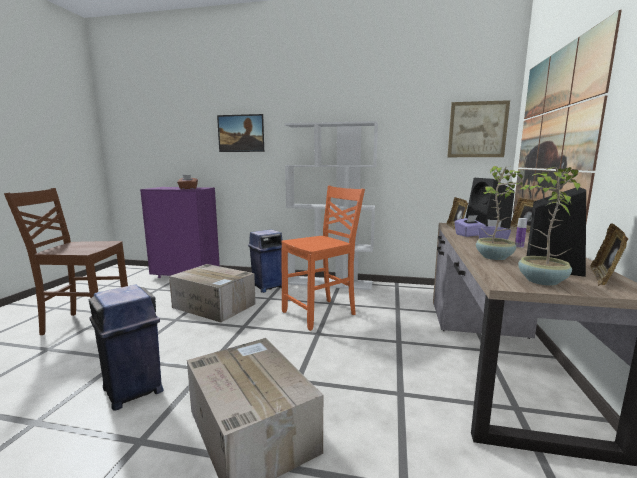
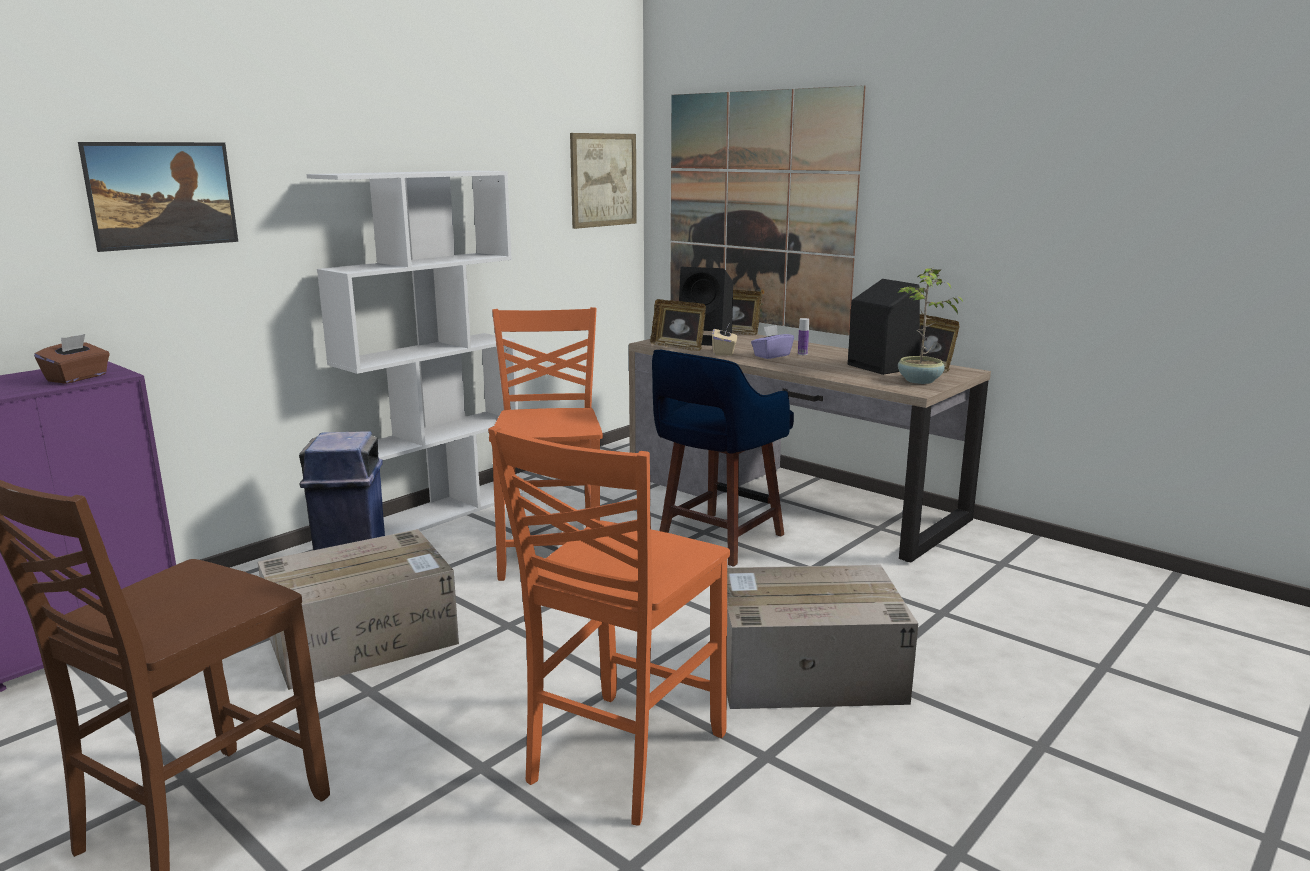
camera: 60 degrees left, 5 degrees up
(133, 390) = (621, 758): blue trash can -> orange chair
(393, 349) = (717, 541): none -> blue stool
(469, 235) = (724, 352): purple tissue box -> beige tissue box
(495, 257) = (832, 371): potted plant -> none

